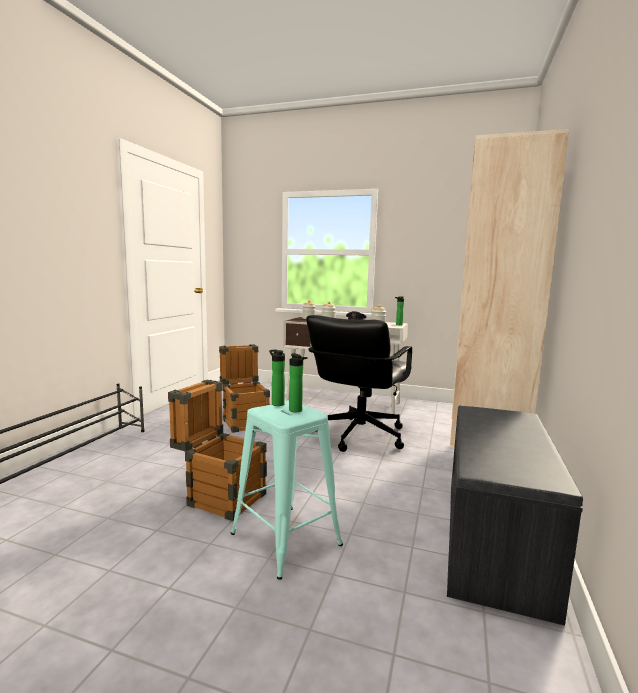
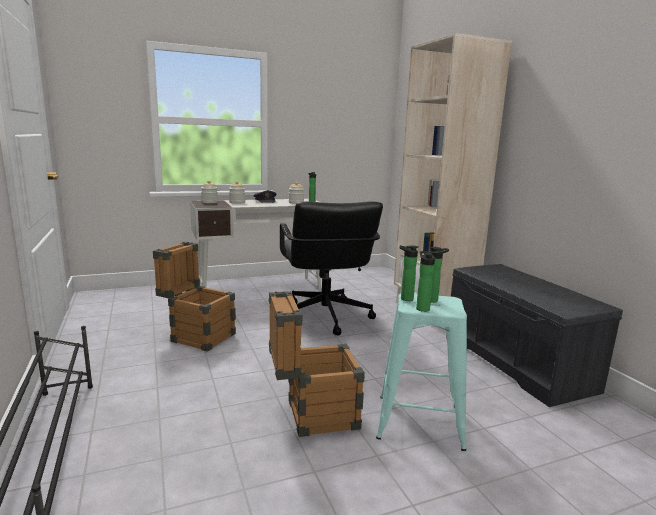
camera: 40 degrees left, 5 degrees up
(266, 412) = (422, 308): none -> bottle

